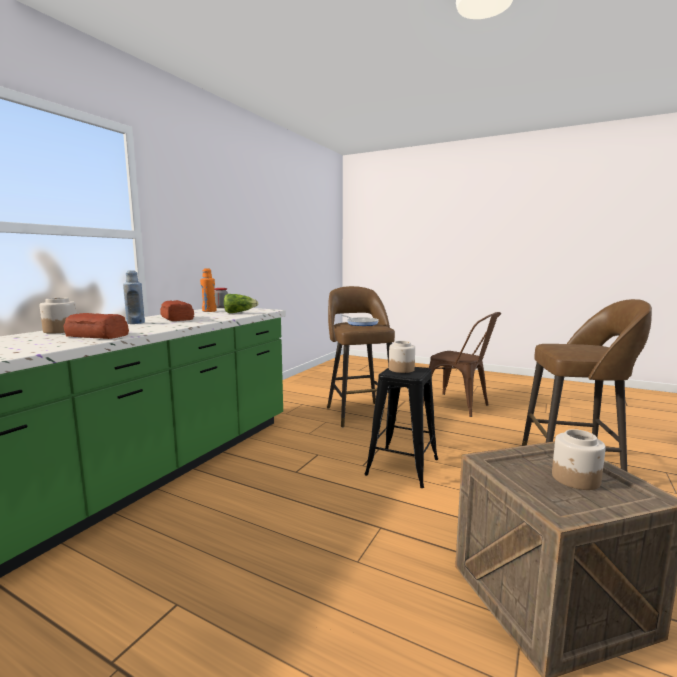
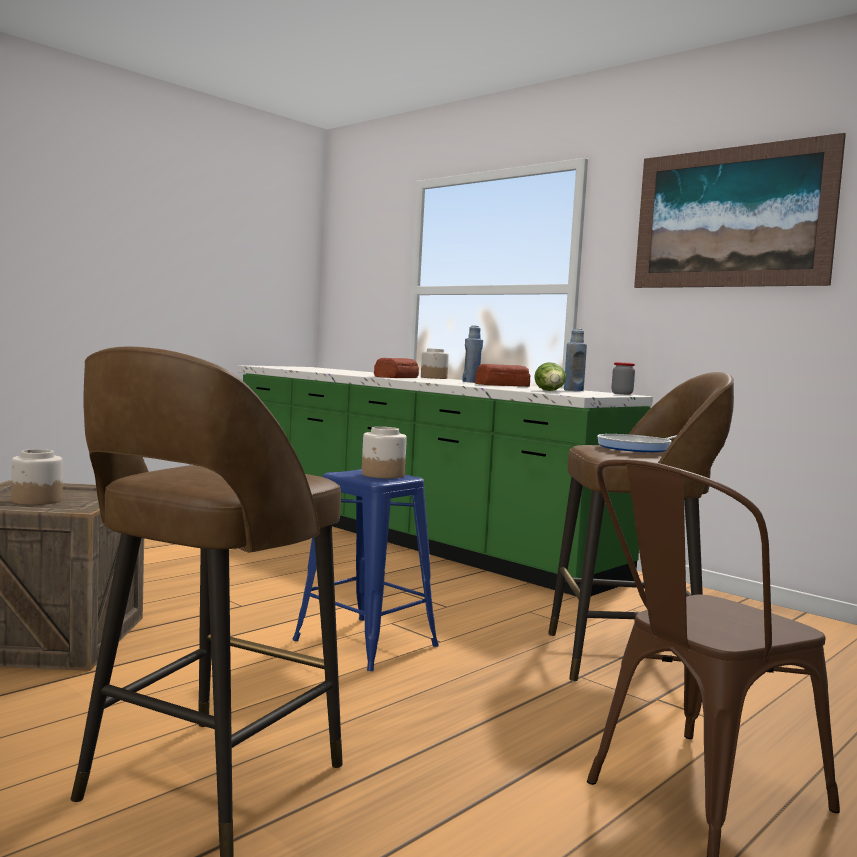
camera: 105 degrees right, 5 degrees down
(209, 311) = (573, 390): orange bottle -> blue bottle
(222, 201) = (731, 217): none -> picture
(402, 466) = (365, 643): black stool -> blue stool

